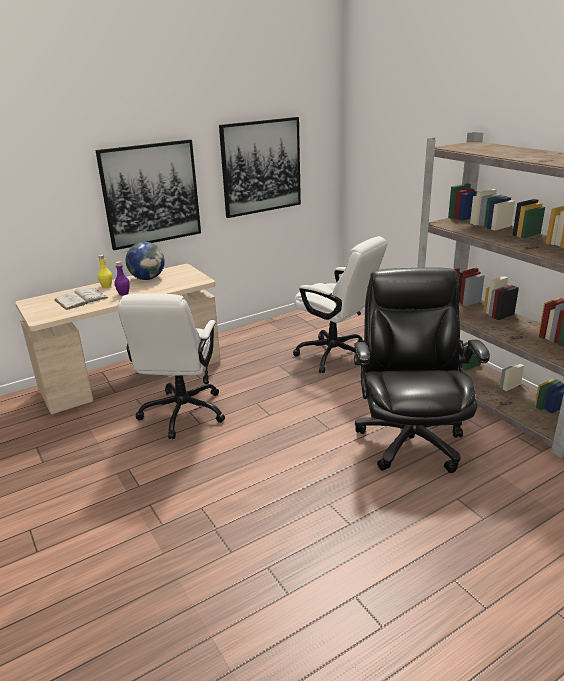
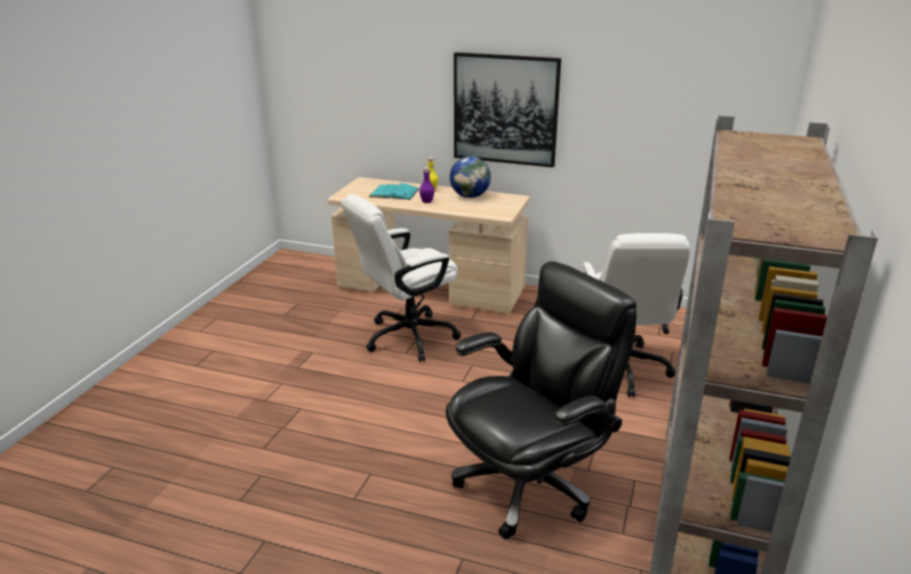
camera: 50 degrees right, 0 degrees up
(81, 299) = (394, 193): white book -> turquoise book
(261, 167) = (653, 108): picture -> none

